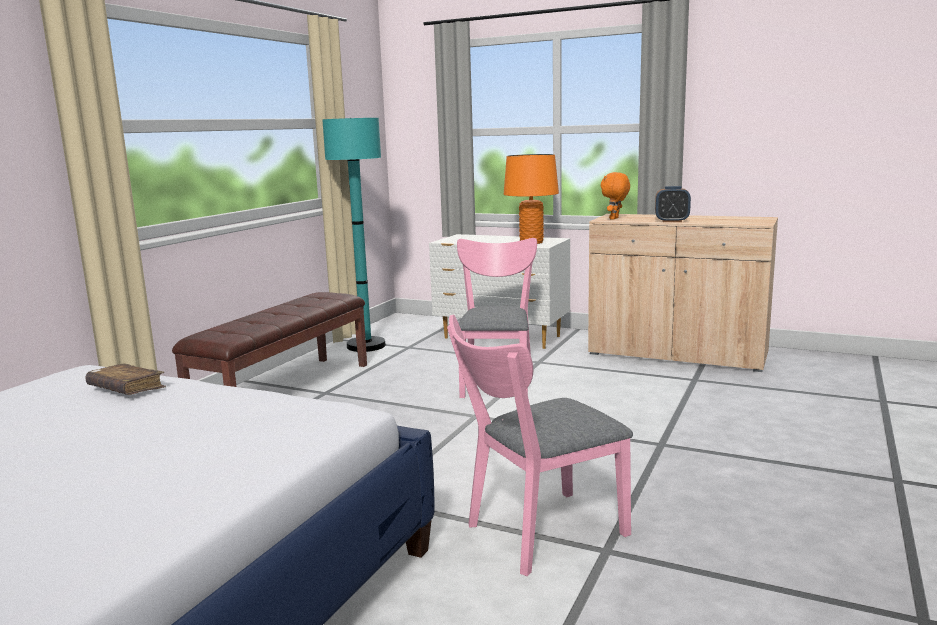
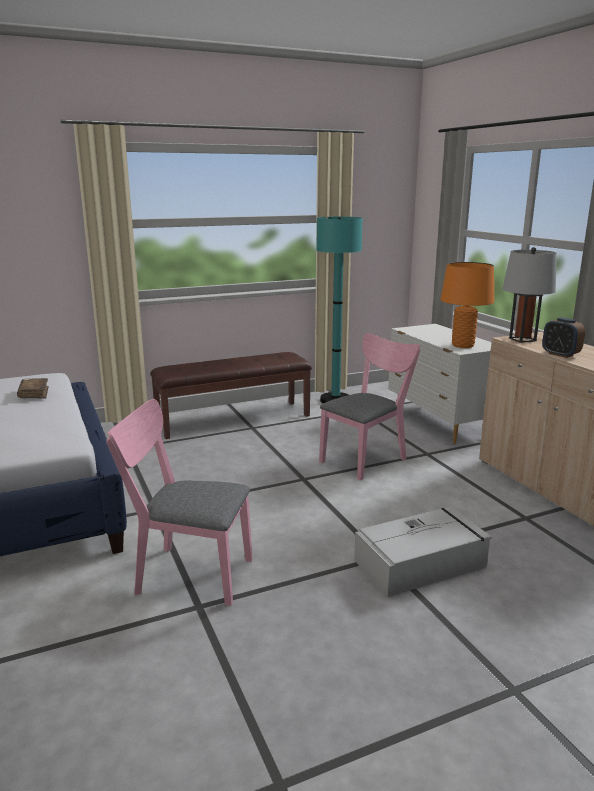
camera: 40 degrees right, 5 degrees up
(615, 218) = (522, 339): orange plush toy -> grey table lamp
(695, 435) = (421, 563): none -> grey storage box

